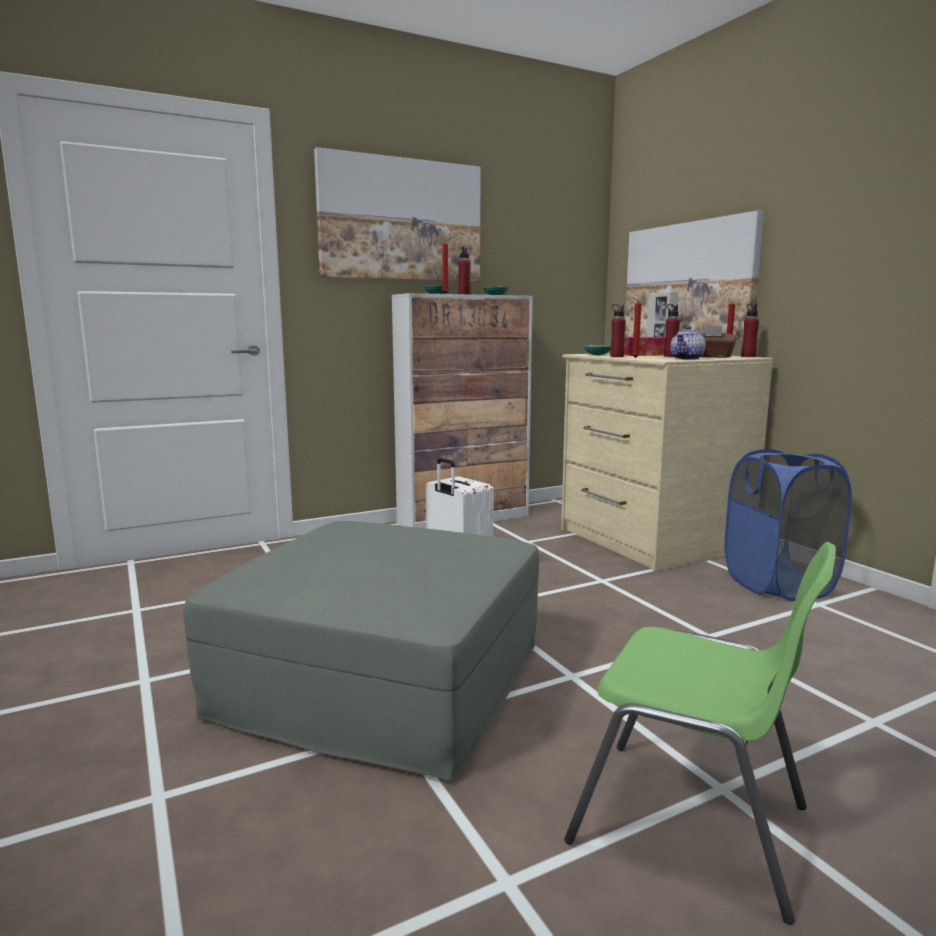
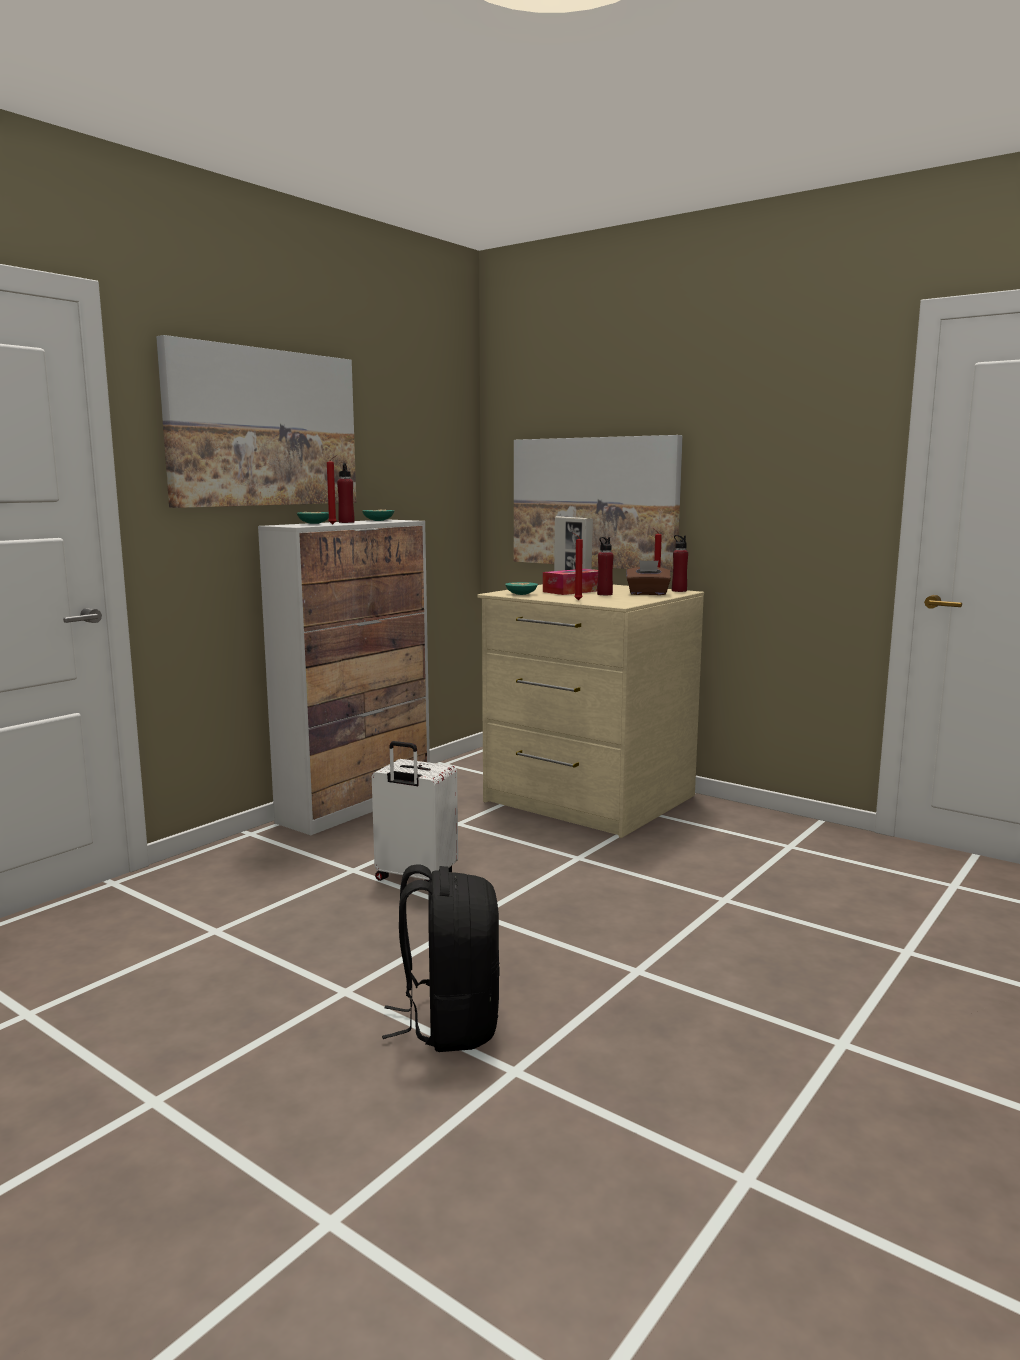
camera: 25 degrees left, 0 degrees up
(381, 679) = (449, 1023): grey ottoman -> black backpack
(617, 356) = (551, 597): red bottle -> none
(687, 359) = (635, 600): teapot -> none
(693, 825) = (846, 1081): green chair -> none
(778, 585) = (743, 832): blue laundry basket -> none

